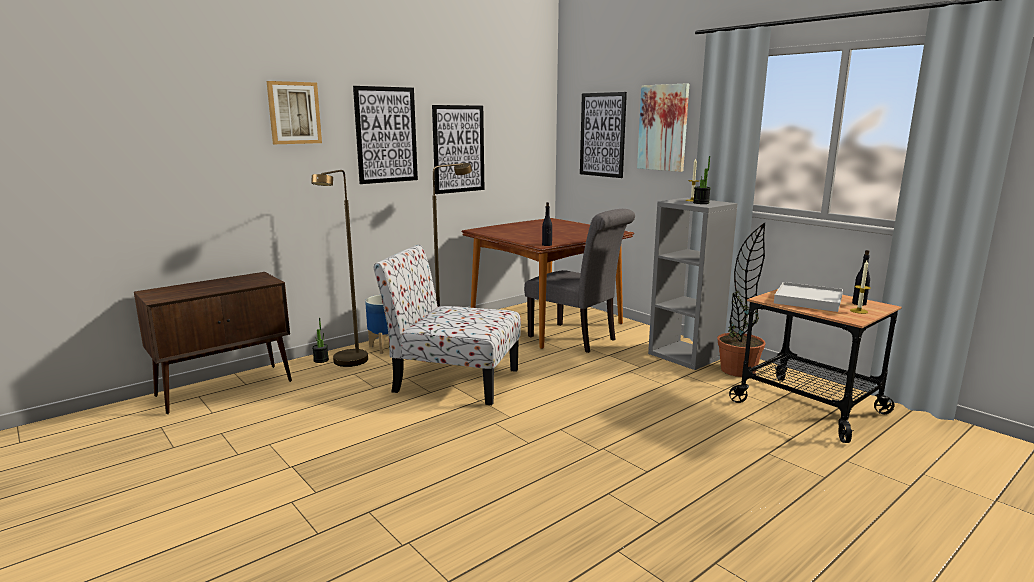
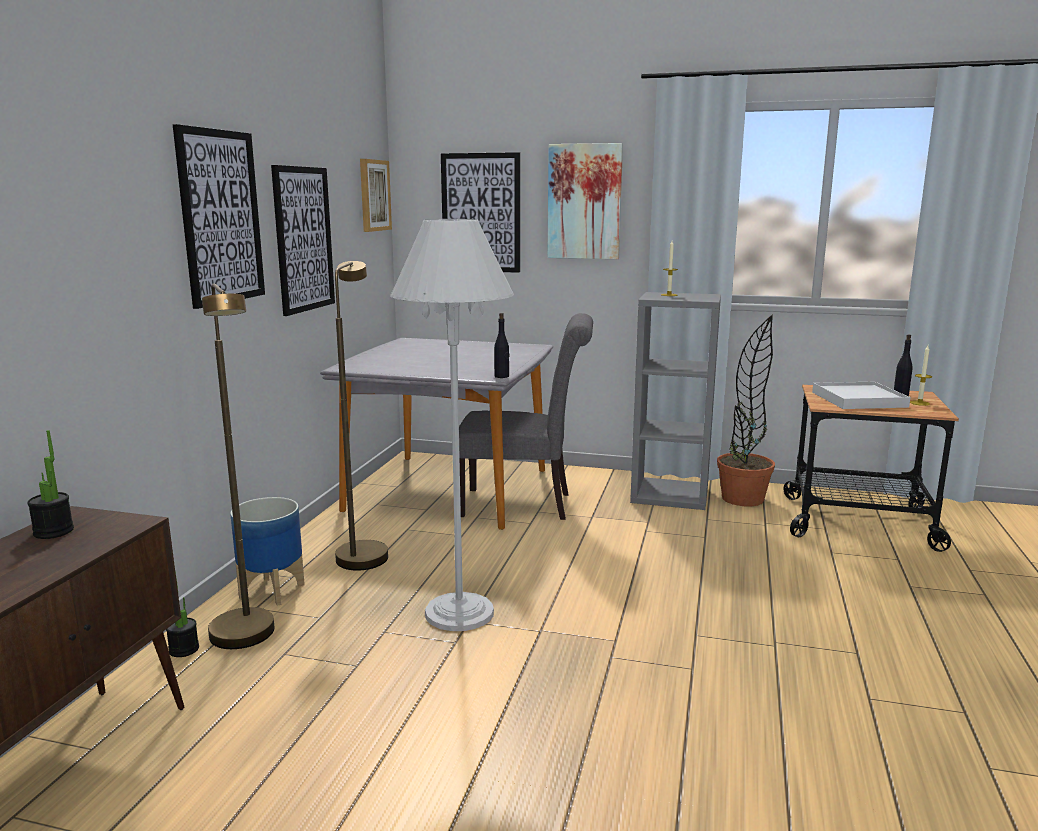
camera: 35 degrees left, 0 degrees up
(294, 113) = (90, 174): picture -> picture (374, 195)
(453, 380) = (459, 613): chair -> white floor lamp
(546, 321) = (449, 490): brown dining table -> grey dining table
(701, 203) = (690, 297): potted plant -> potted plant (53, 531)

